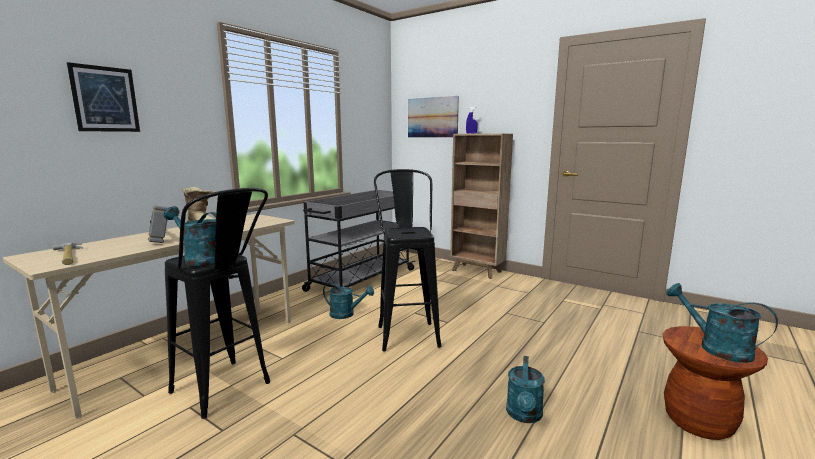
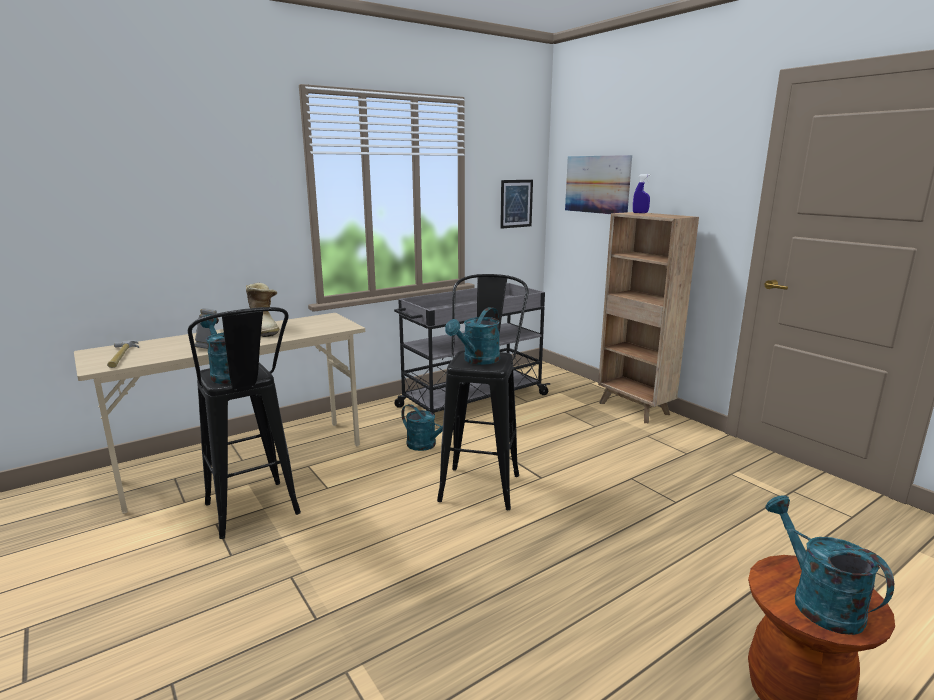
camera: 20 degrees right, 5 degrees up
(105, 99) = (173, 187): picture -> picture (516, 203)
(524, 416) = (551, 622): turquoise watering can -> turquoise watering can (477, 360)

